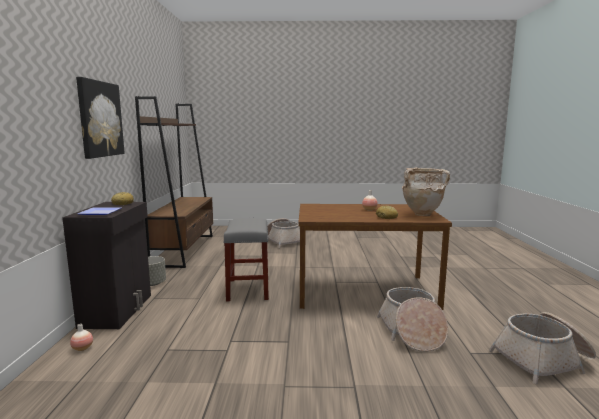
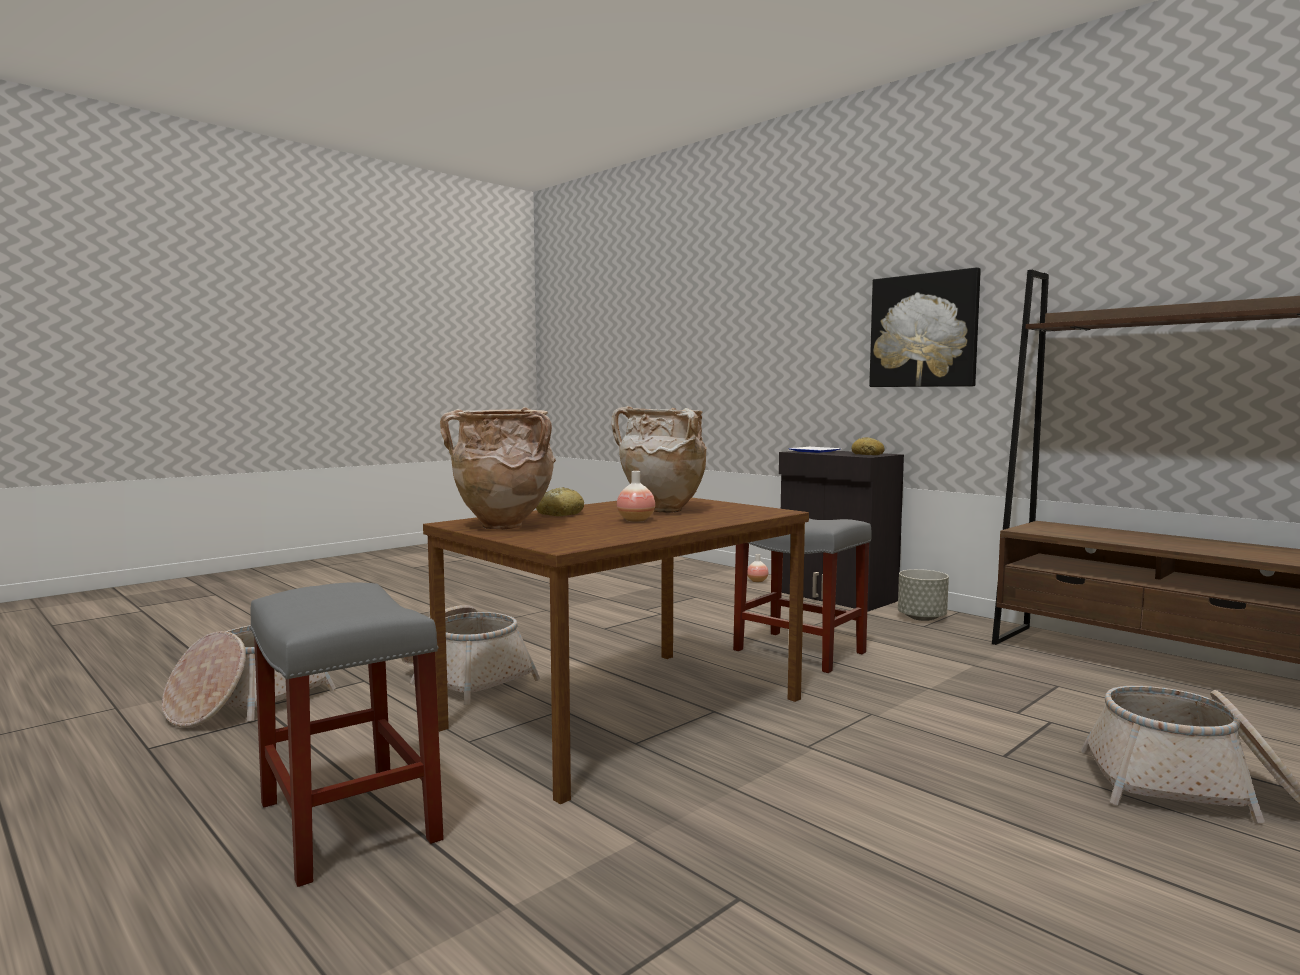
camera: 135 degrees right, 5 degrees down
(343, 212) = (662, 510): none -> beige vase
(482, 291) = (346, 820): none -> grey stool

